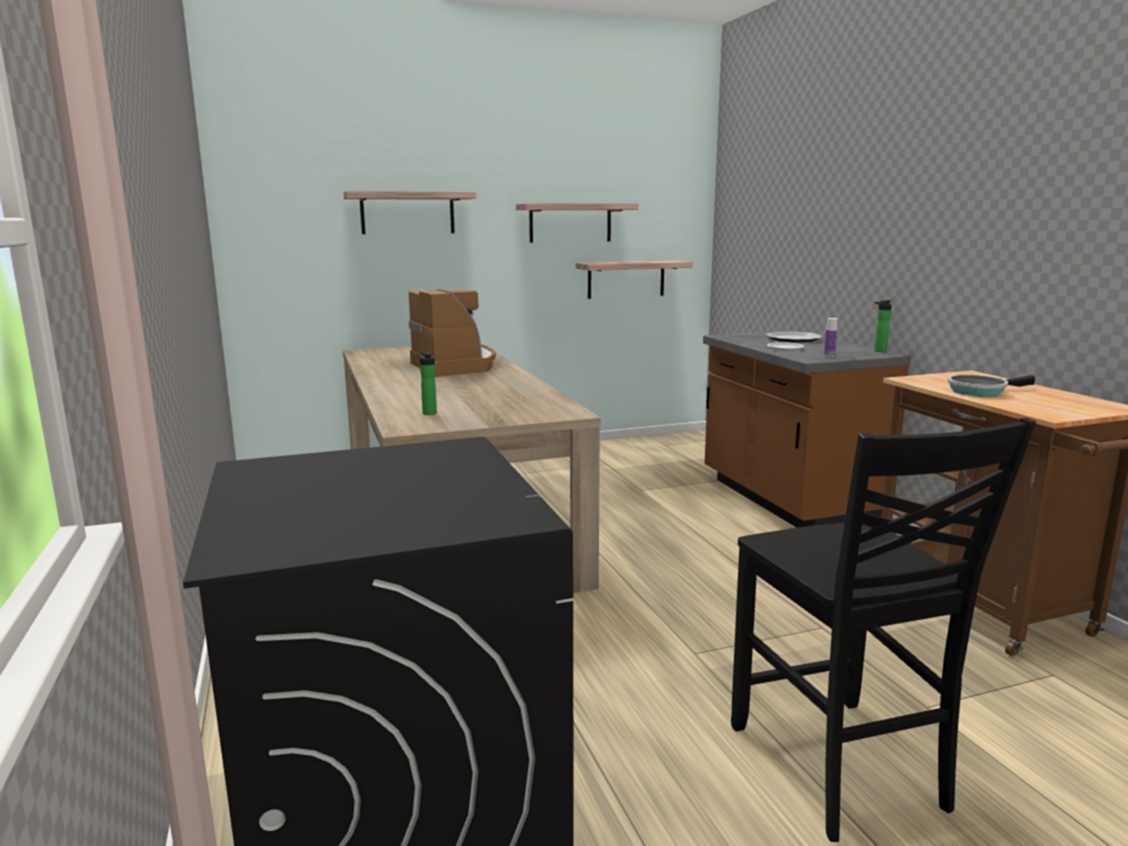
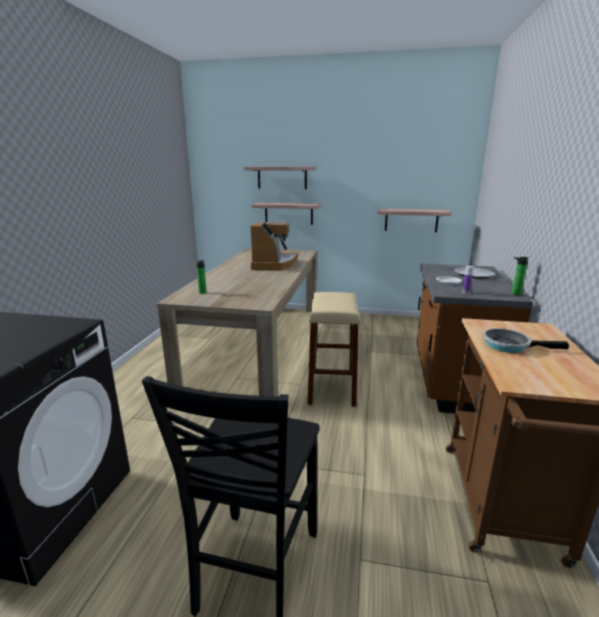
camera: 30 degrees right, 5 degrees up
(570, 223) = (376, 184): shelf -> shelf (288, 213)
(650, 546) = (332, 388): none -> beige stool

